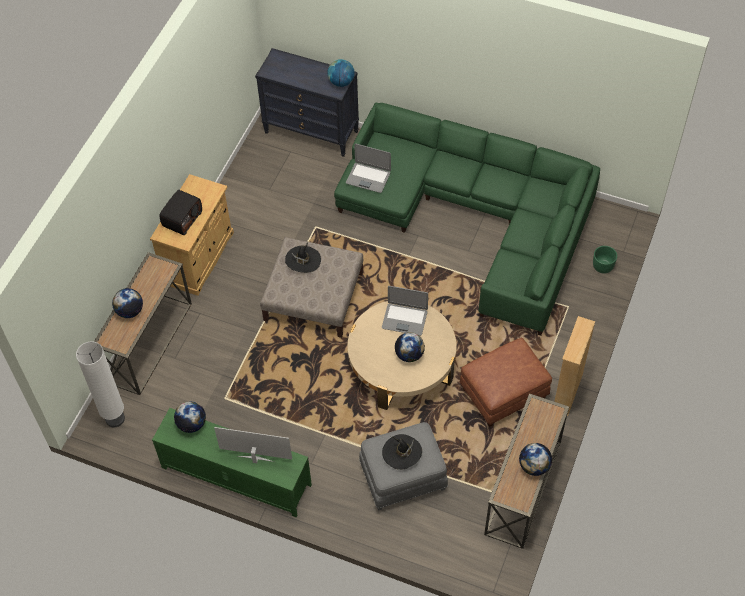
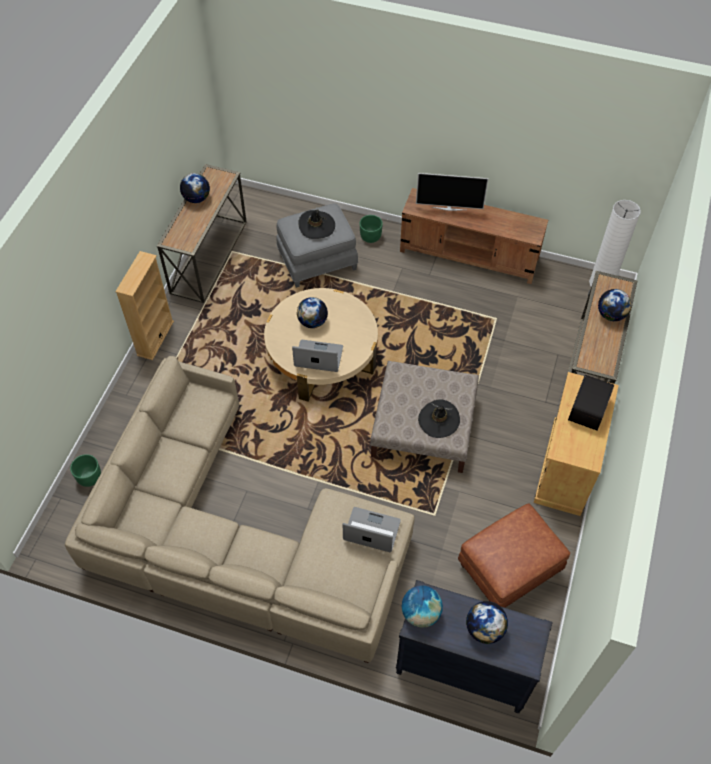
camera: 175 degrees right, 0 degrees up
(192, 424) = (515, 232): globe -> globe (484, 629)
(235, 476) = (469, 255): green tv stand -> brown tv stand
(341, 507) = (370, 236): none -> green planter
(474, 217) = (237, 538): green sofa -> beige sofa
(504, 392) = (219, 335): brown ottoman -> brown ottoman (509, 569)

